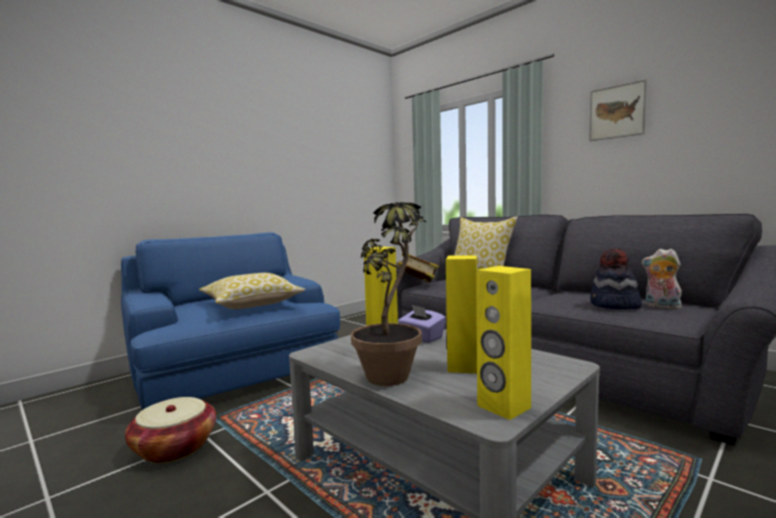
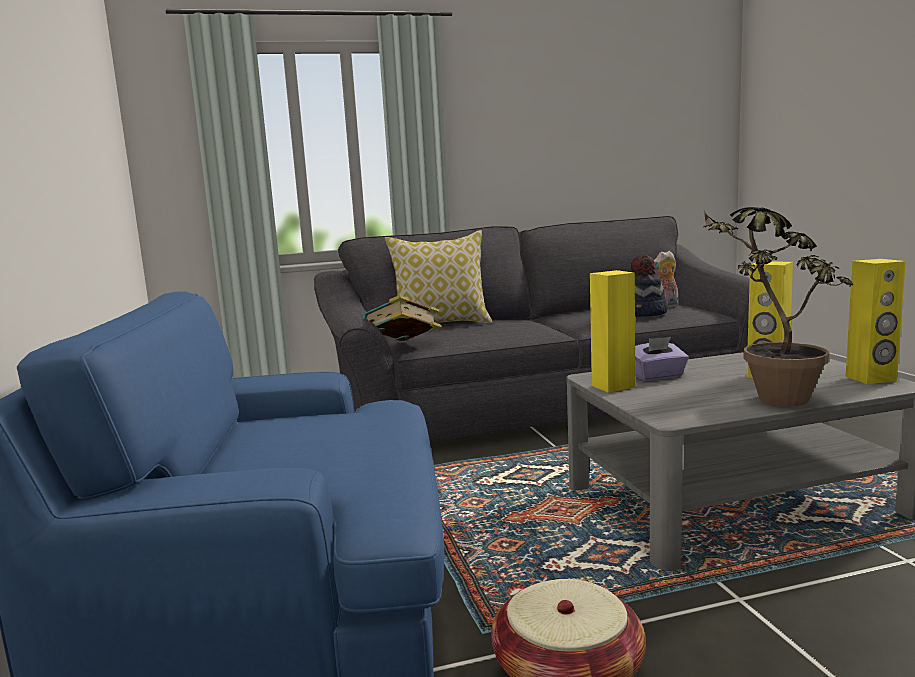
camera: 60 degrees left, 5 degrees up
(252, 304) = (340, 432): pillow -> none
(617, 111) = (518, 102): picture -> none

